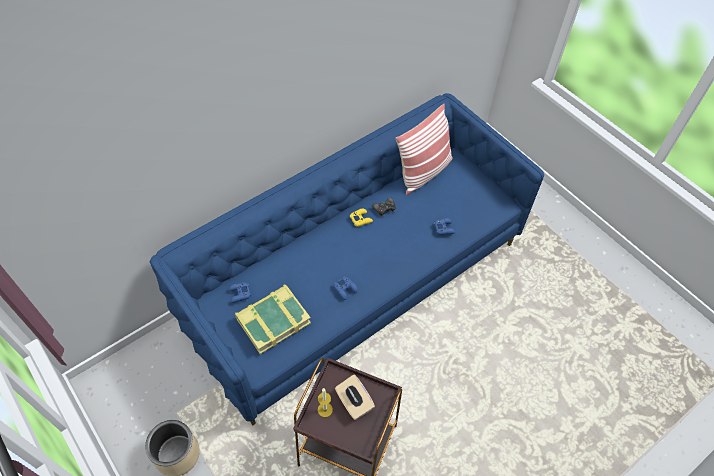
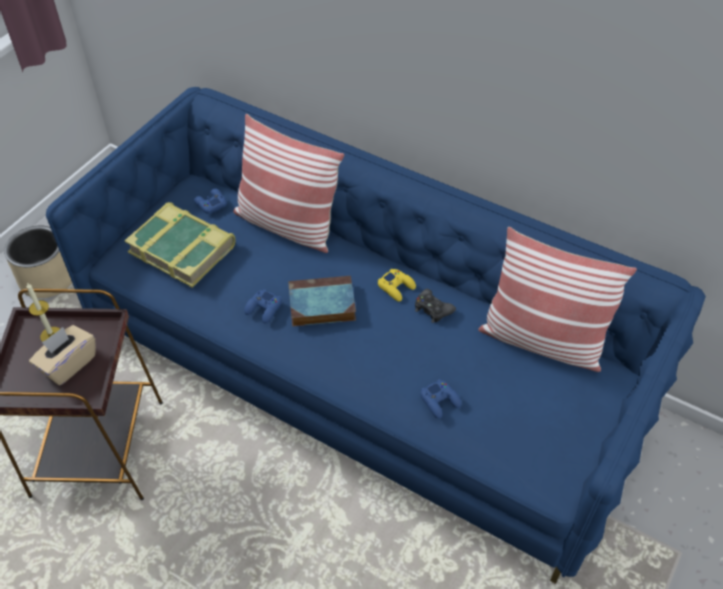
camera: 70 degrees right, 5 degrees down
(282, 257) = (286, 225): none -> pillow
(357, 259) = (320, 305): none -> book

